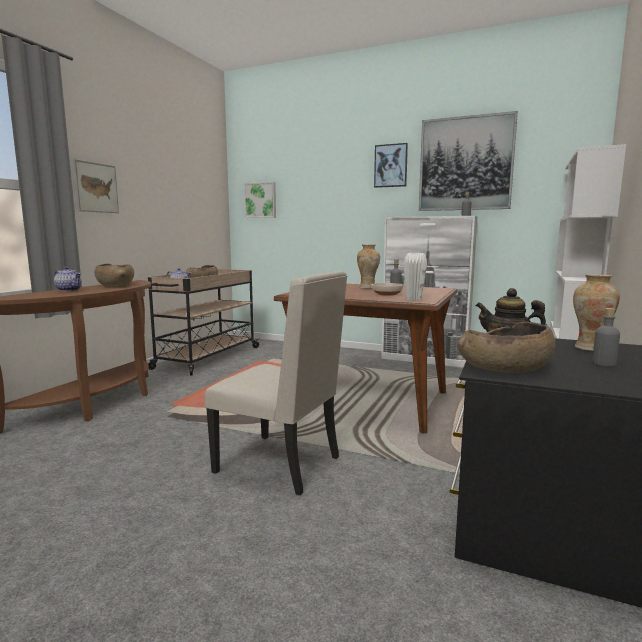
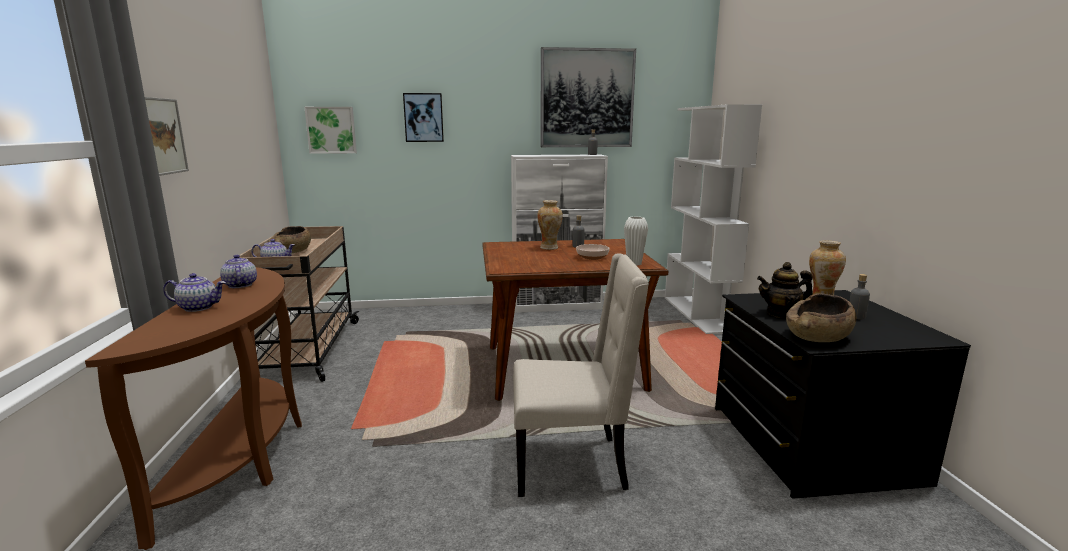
camera: 30 degrees left, 5 degrees up
(115, 285) = (239, 285): brown bowl -> teapot
(391, 166) = (506, 95): picture -> picture (423, 117)

